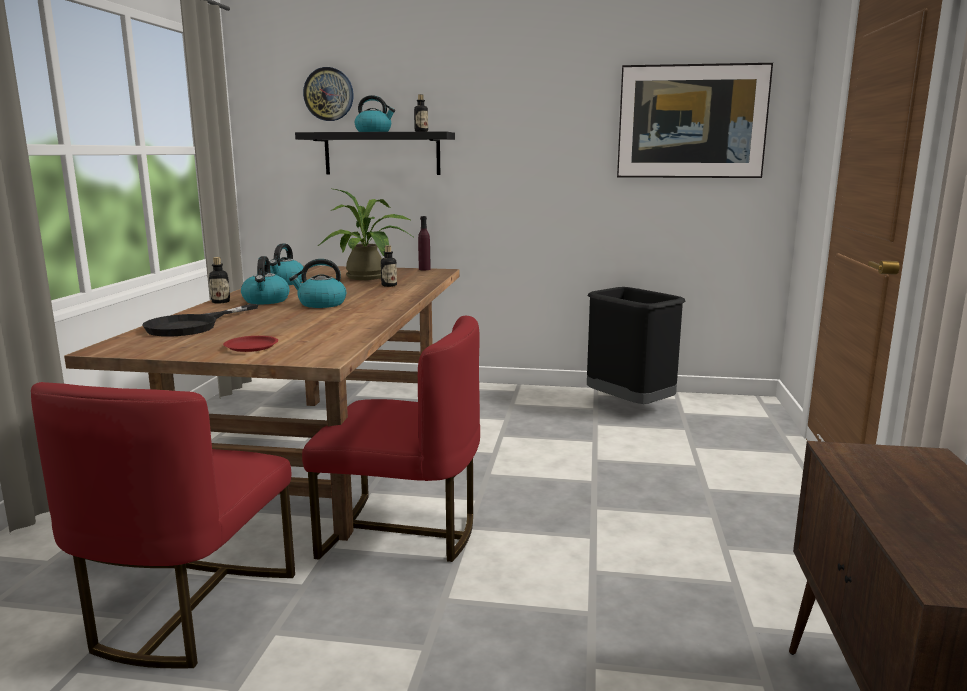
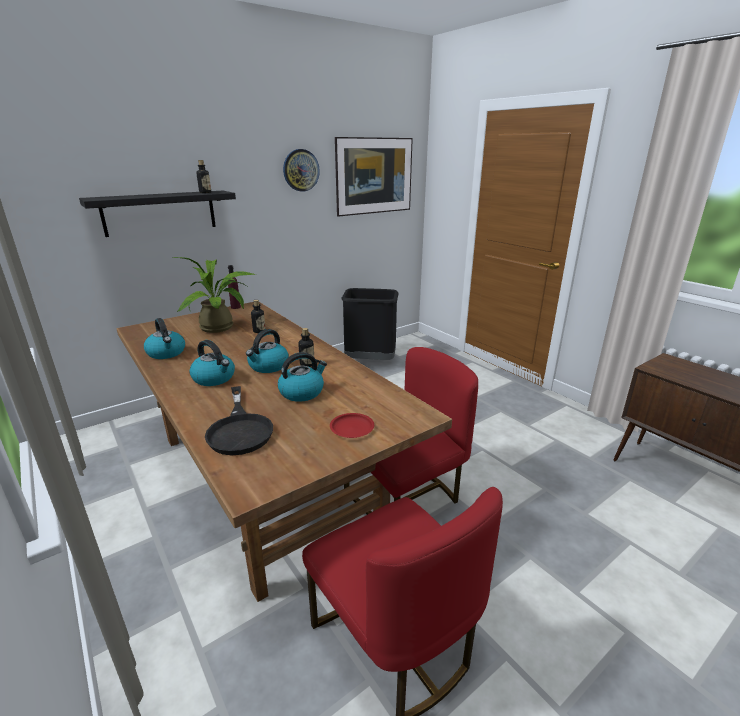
camera: 45 degrees left, 10 degrees up
(221, 302) = (178, 394): bottle -> bottle (307, 364)
(329, 94) = (94, 157): wall clock -> wall clock (301, 170)
(374, 132) = (159, 194): kettle -> kettle (302, 392)

